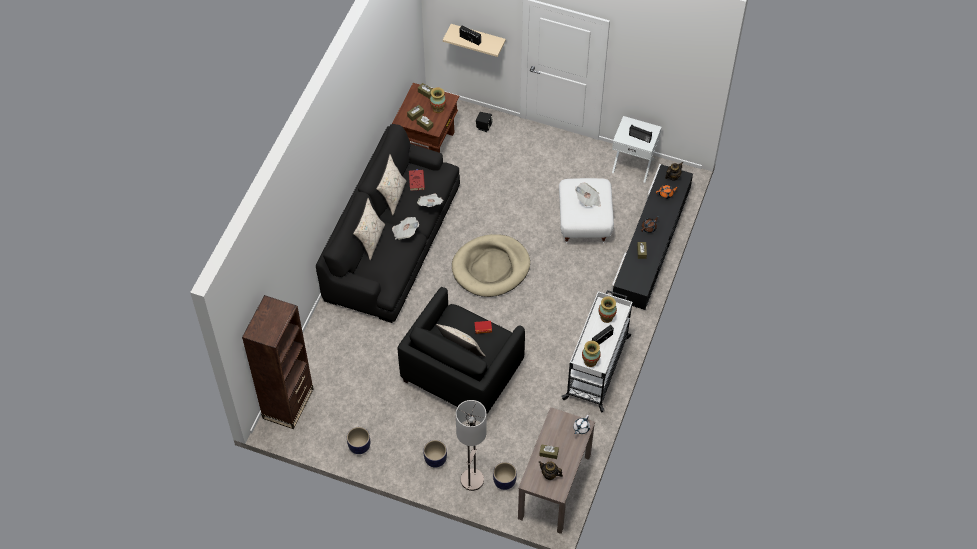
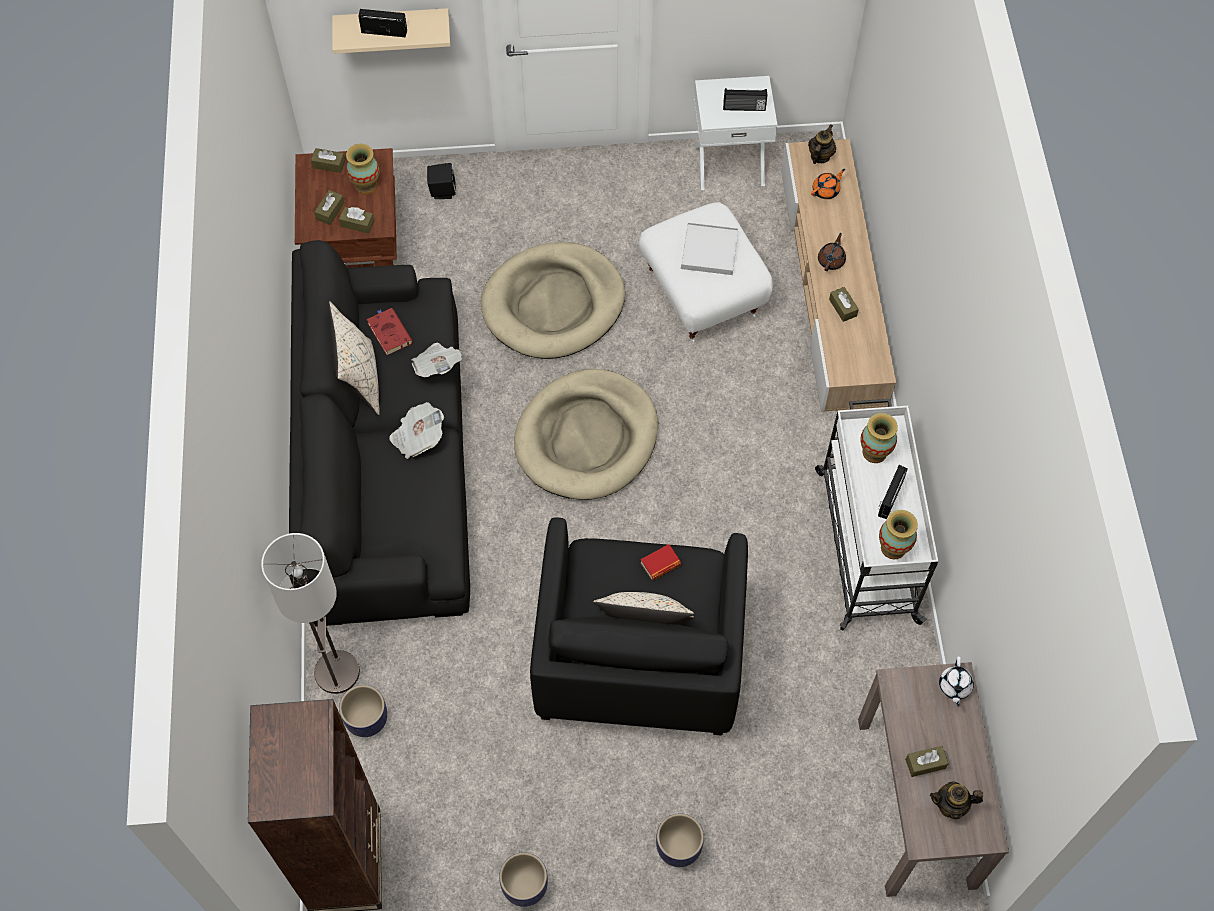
camera: 25 degrees left, 5 degrees up
(370, 240) = (361, 479): beige pillow -> none
(472, 479) = (765, 857): floor lamp -> floor lamp (336, 672)
(504, 481) = (823, 833): planter -> planter (366, 719)
(508, 200) = (553, 304): none -> beige dog bed
(588, 200) = (709, 250): newspaper -> white tray
(651, 243) = (832, 286): black tv stand -> beige tv stand

